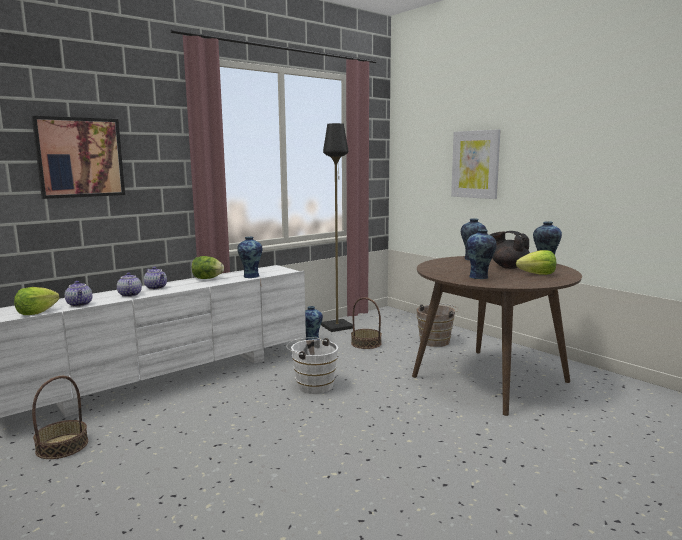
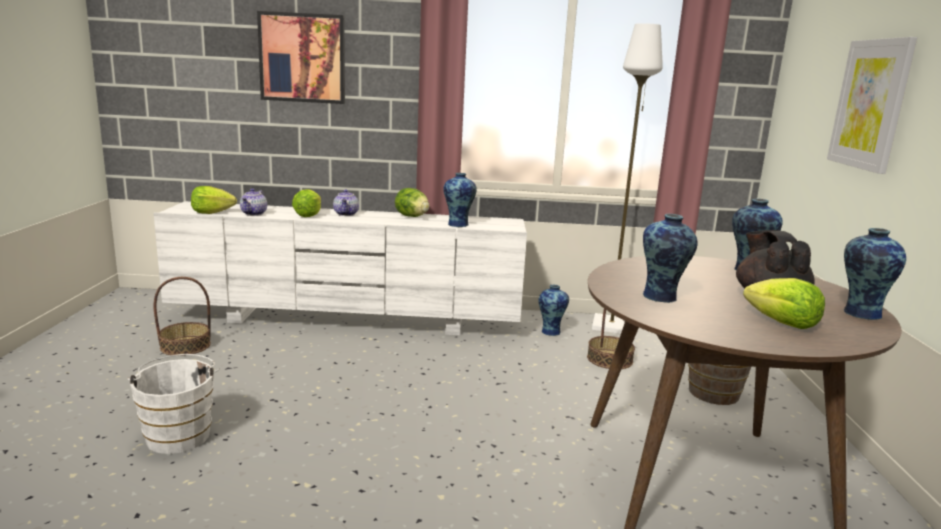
camera: 40 degrees right, 5 degrees up
(129, 295) = (308, 215): teapot -> lettuce
(312, 385) = (458, 382): white bucket -> white bucket (179, 434)
(337, 326) = (612, 325): black floor lamp -> white floor lamp

